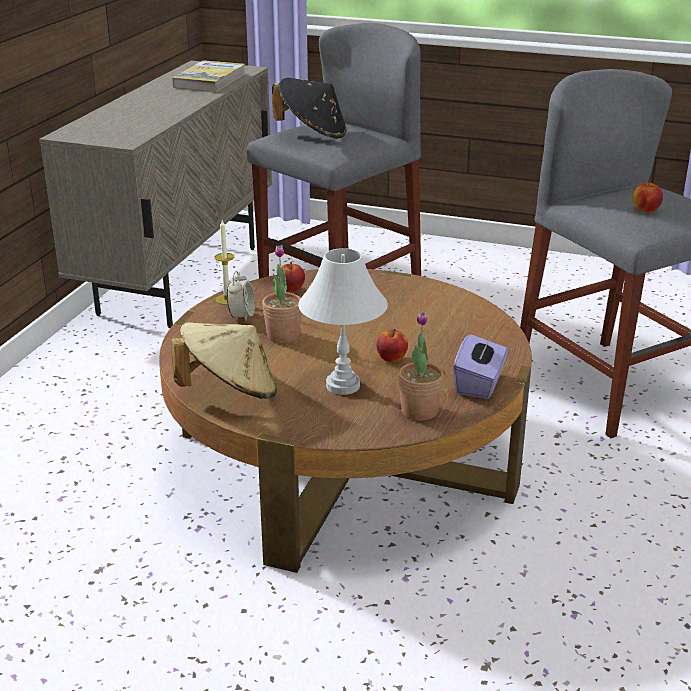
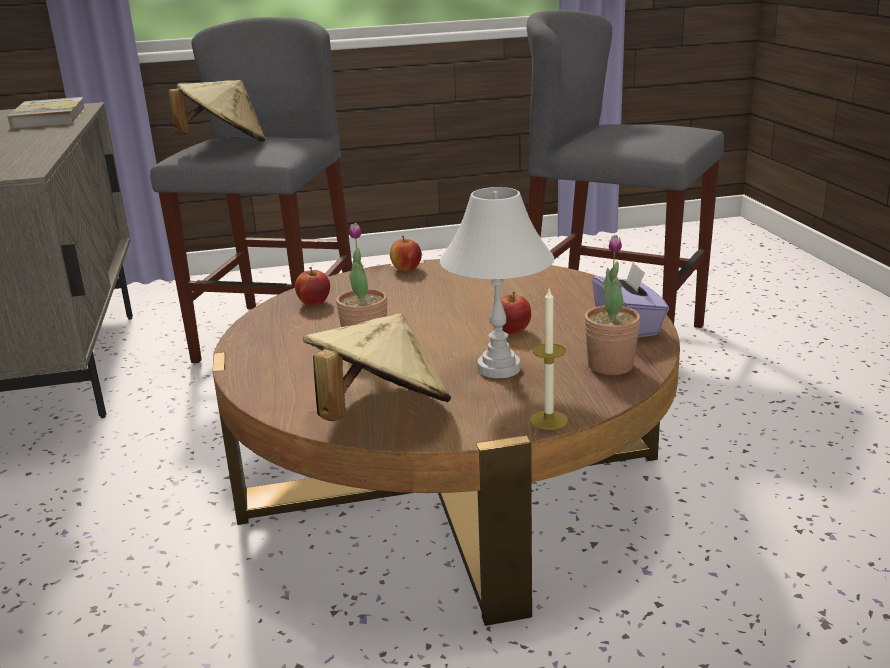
camera: 30 degrees left, 5 degrees down
(226, 299) = (250, 330): candle -> candle (548, 420)
(241, 316) = (290, 340): alarm clock -> none
(312, 134) = (225, 145): black hat -> beige hat
(645, 210) = (646, 134): apple -> apple (406, 269)

